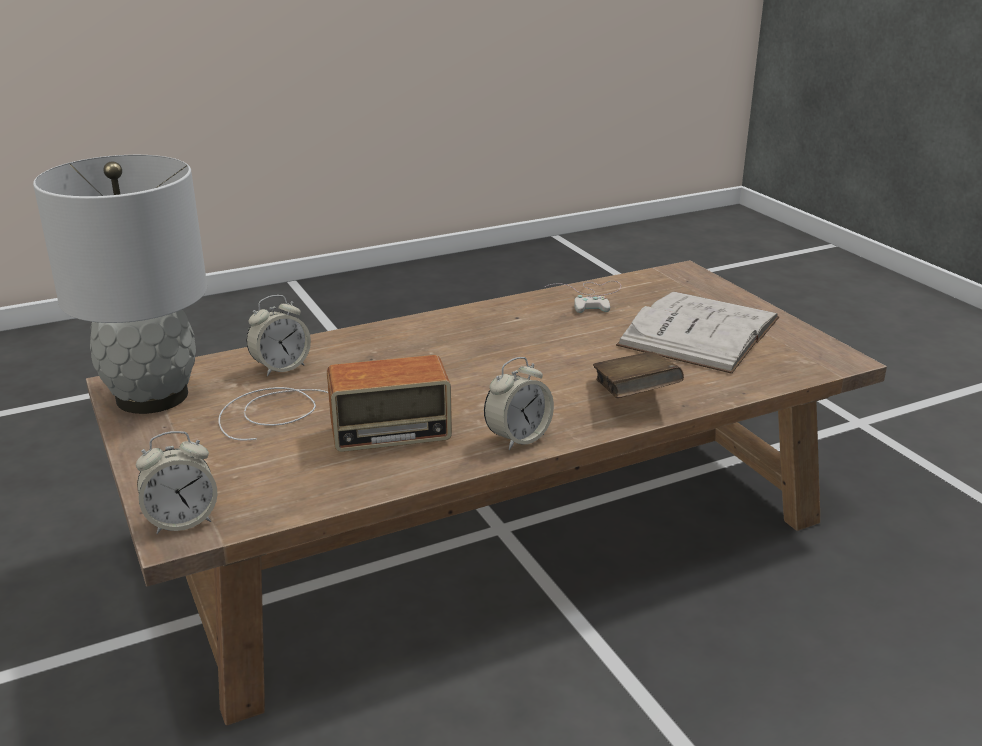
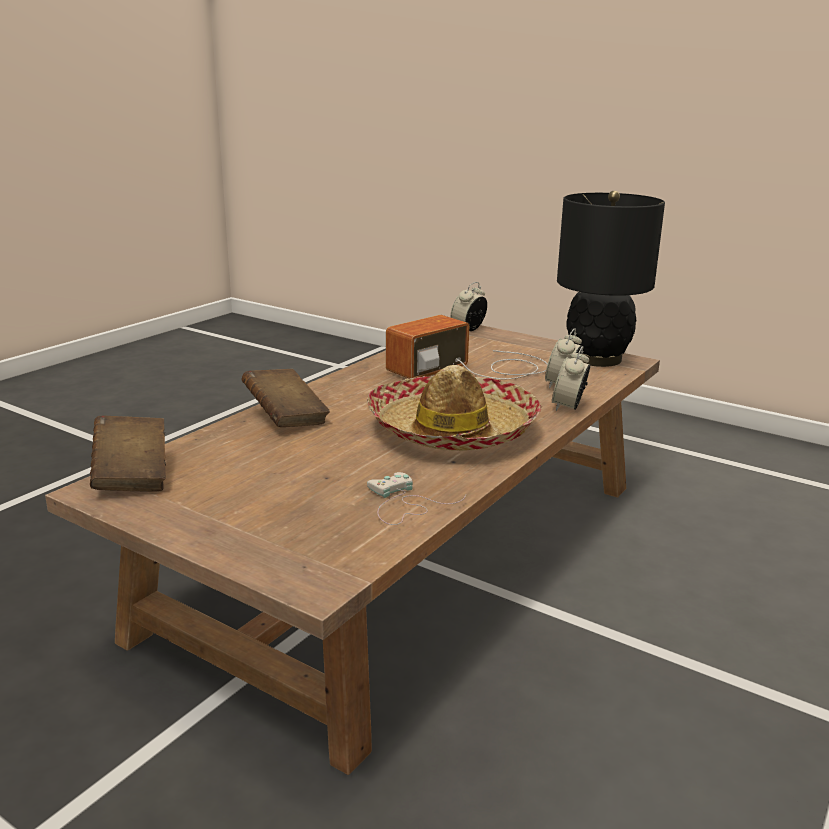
camera: 150 degrees right, 5 degrees down
(151, 396) = (597, 359): white table lamp -> black table lamp
(478, 343) = (453, 430): none -> hat
(518, 438) = (347, 381): alarm clock -> alarm clock (568, 407)
(700, 331) = (255, 488): white book -> none
(808, 364) = (132, 476): none -> brown book

